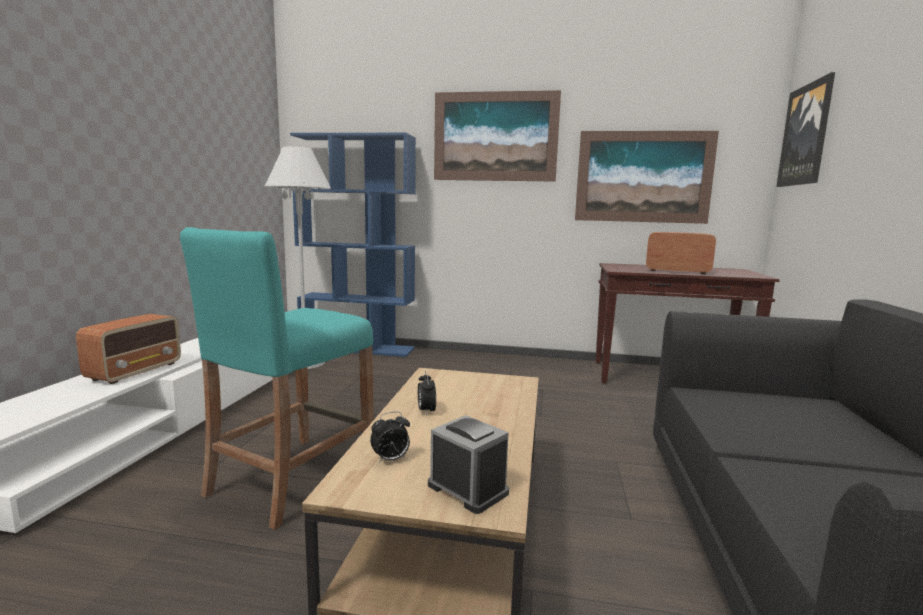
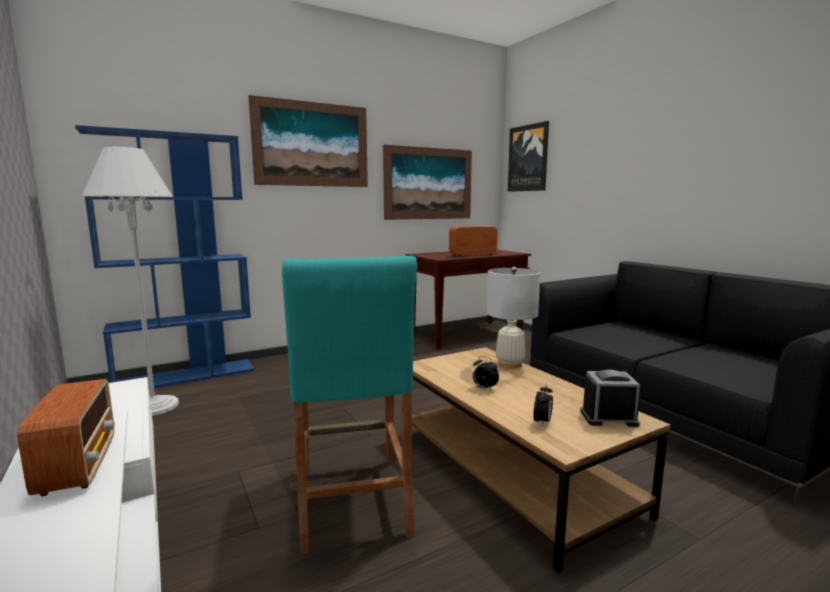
camera: 40 degrees left, 0 degrees up
(516, 400) = (510, 364): none -> white table lamp

